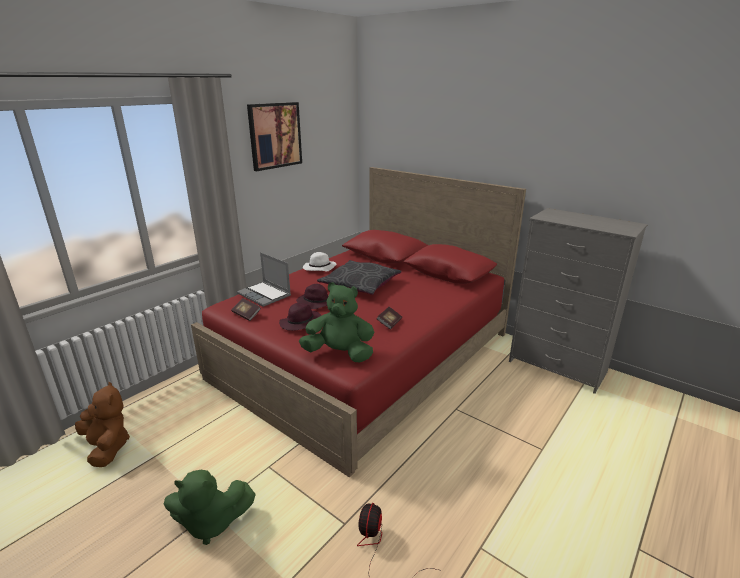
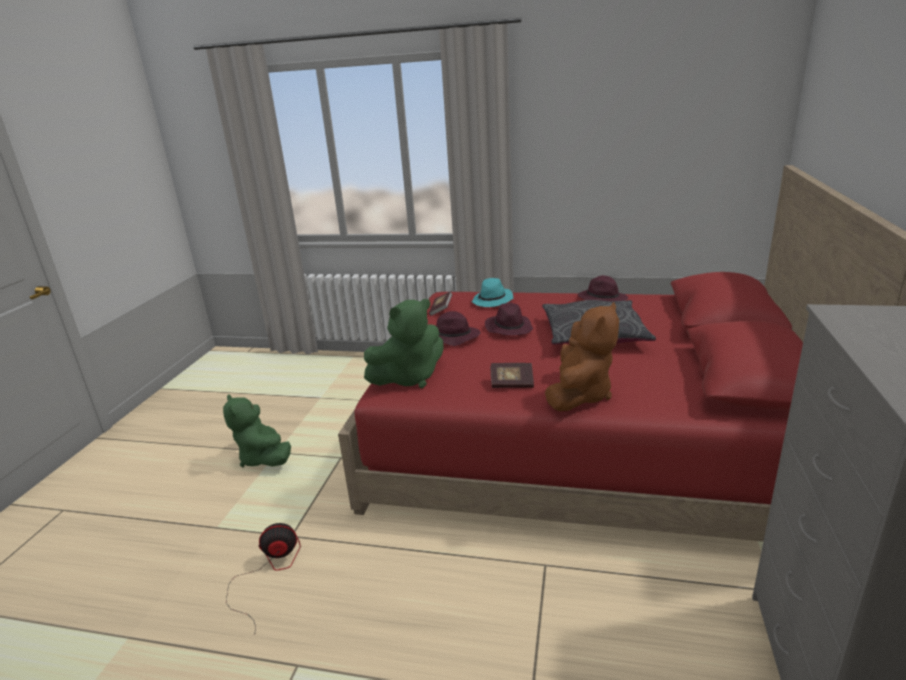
camera: 65 degrees right, 0 degrees up
(107, 447) = (318, 375): brown plush toy -> brown plush toy (579, 395)
(265, 295) = (493, 301): laptop -> turquoise hat
(275, 135) = (599, 100): picture -> none
(319, 268) = (601, 299): white hat -> purple hat
(340, 354) = (409, 378): green plush toy -> green plush toy turned 75 degrees clockwise

